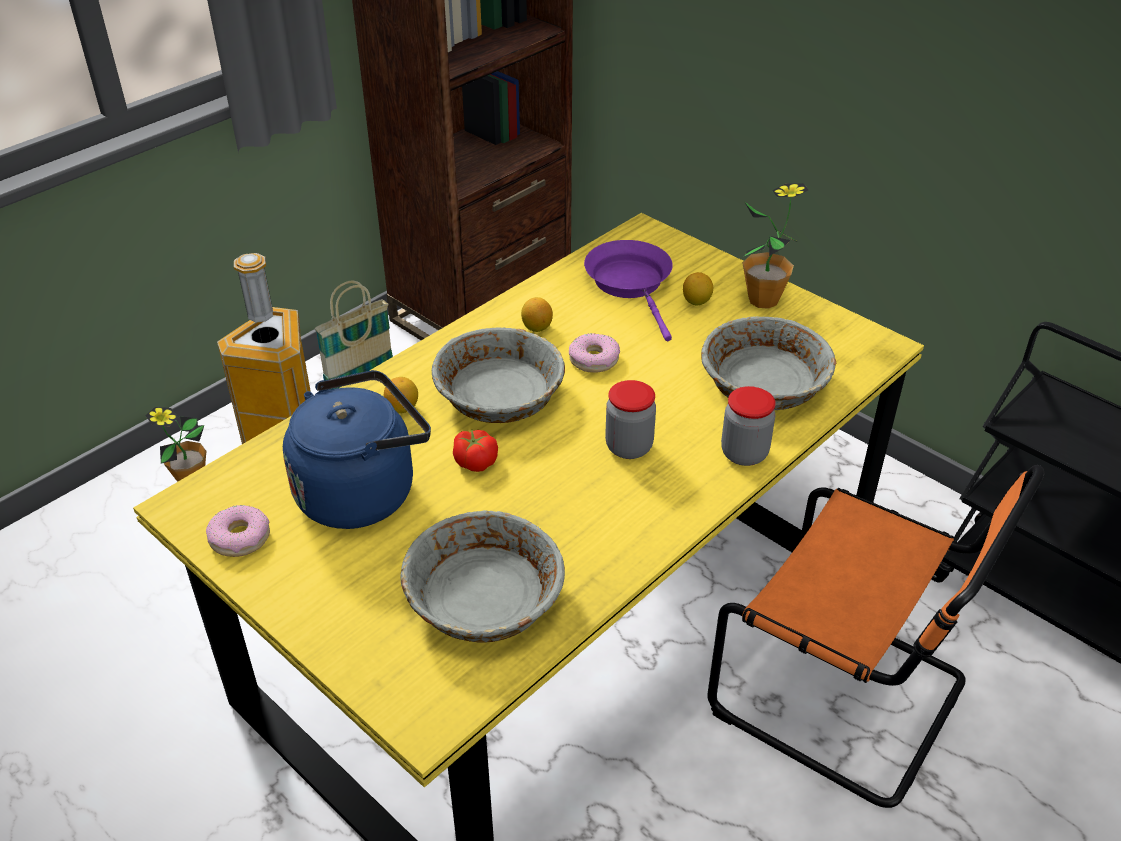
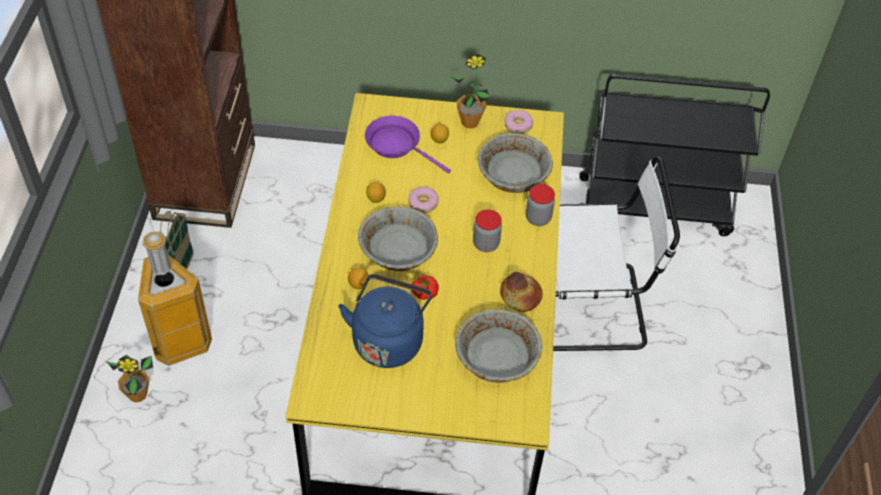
camera: 40 degrees left, 10 degrees up
(240, 538) = (358, 398): donut -> donut (518, 125)
(609, 538) = (521, 296): none -> bread
(847, 699) = (590, 307): orange chair -> white chair

